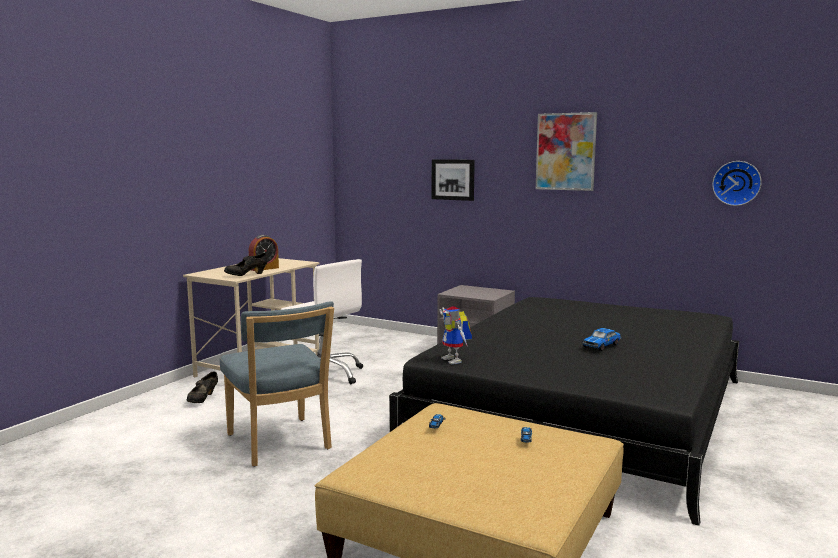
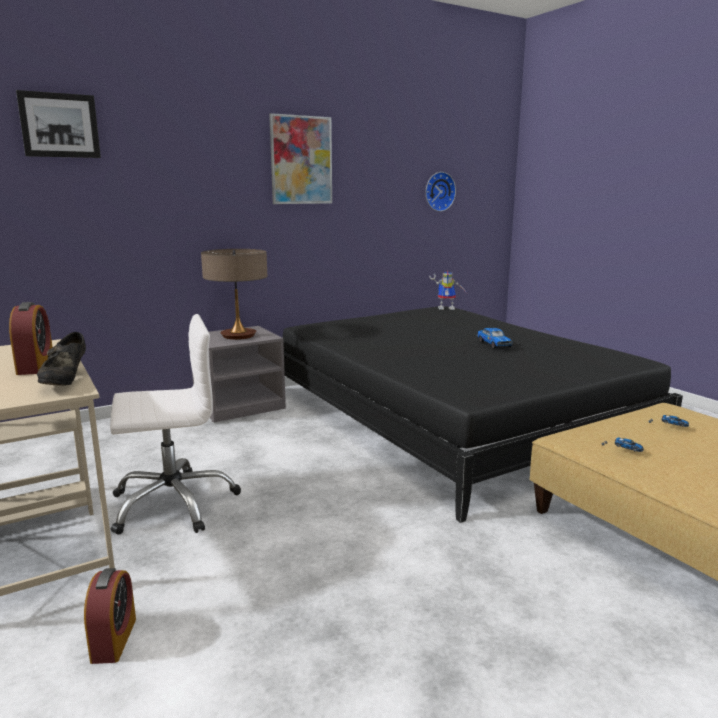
camera: 60 degrees left, 5 degrees up
(203, 399) = (114, 640): black shoe -> alarm clock
(280, 444) = (390, 595): blue chair -> none
(453, 179) = (162, 196): picture -> picture (59, 125)
(456, 360) = (490, 391): toy robot -> toy robot (447, 308)
(477, 292) = (238, 336): none -> table lamp

